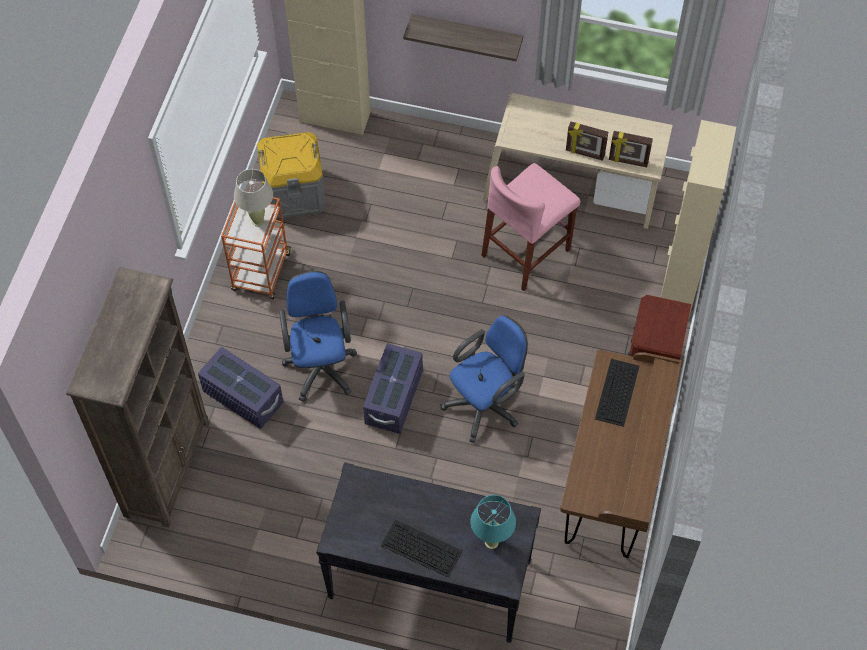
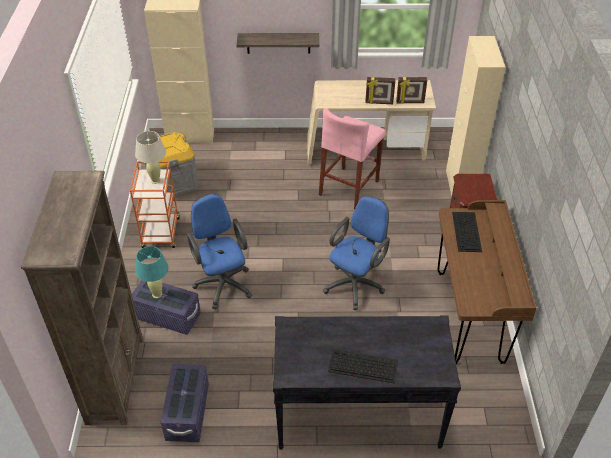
camera: 15 degrees left, 15 degrees down
(393, 398) = (285, 293): purple storage box -> purple storage box (187, 412)
(491, 542) = (419, 348): turquoise table lamp -> turquoise table lamp (157, 294)

